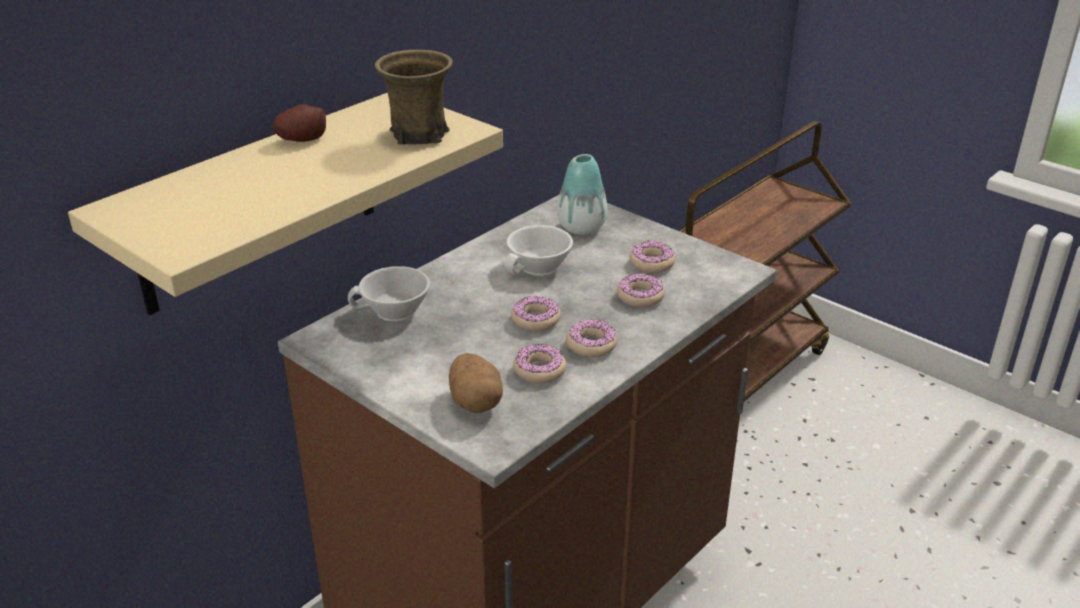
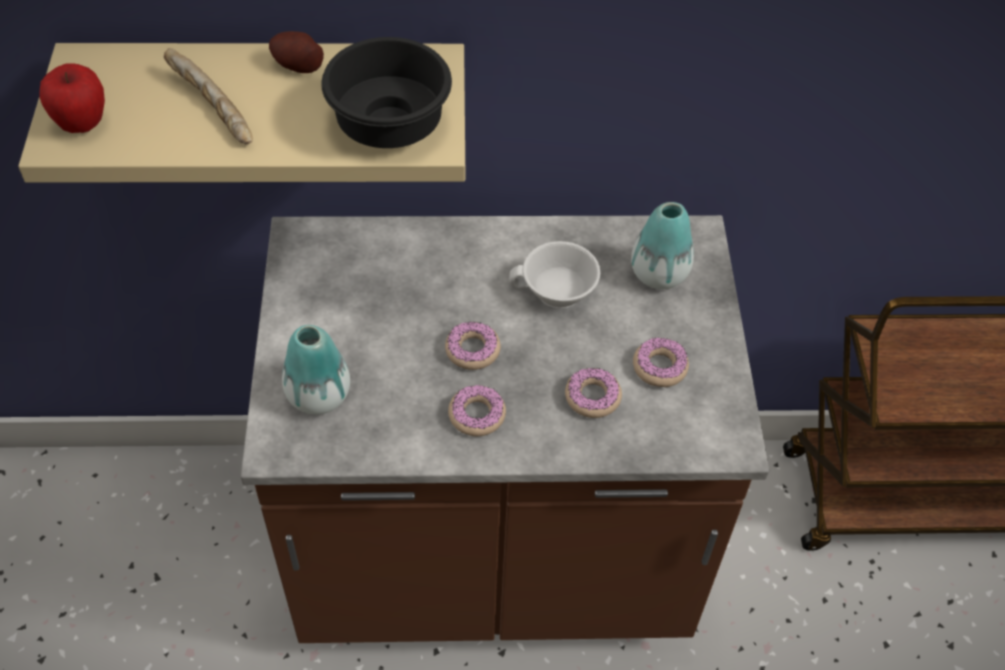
camera: 45 degrees right, 20 degrees up
(185, 232) = (82, 124): none -> apple
(276, 182) = (210, 108): none -> bread
(393, 311) = (382, 251): white cup -> none
(417, 135) = (386, 123): brown mug -> black bowl
(475, 401) = (318, 395): potato -> vase
(539, 370) = (403, 406): donut -> none

